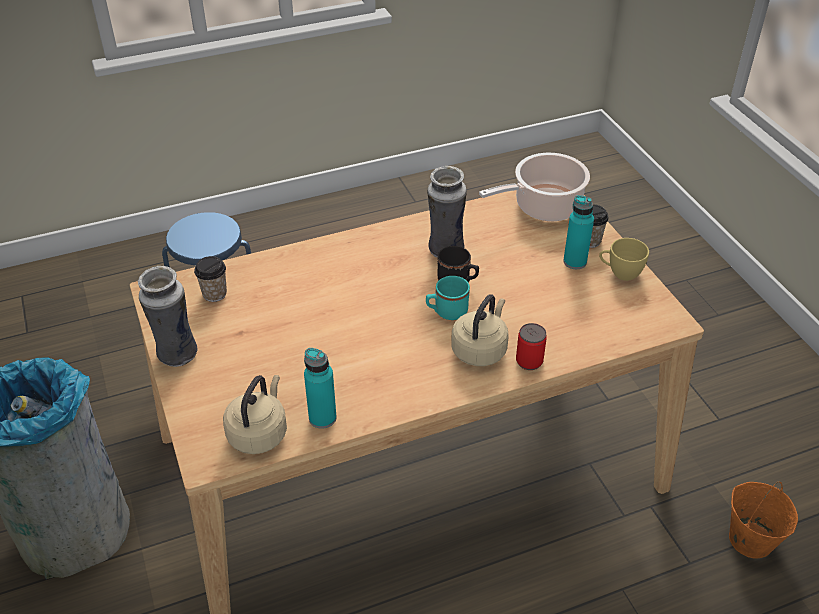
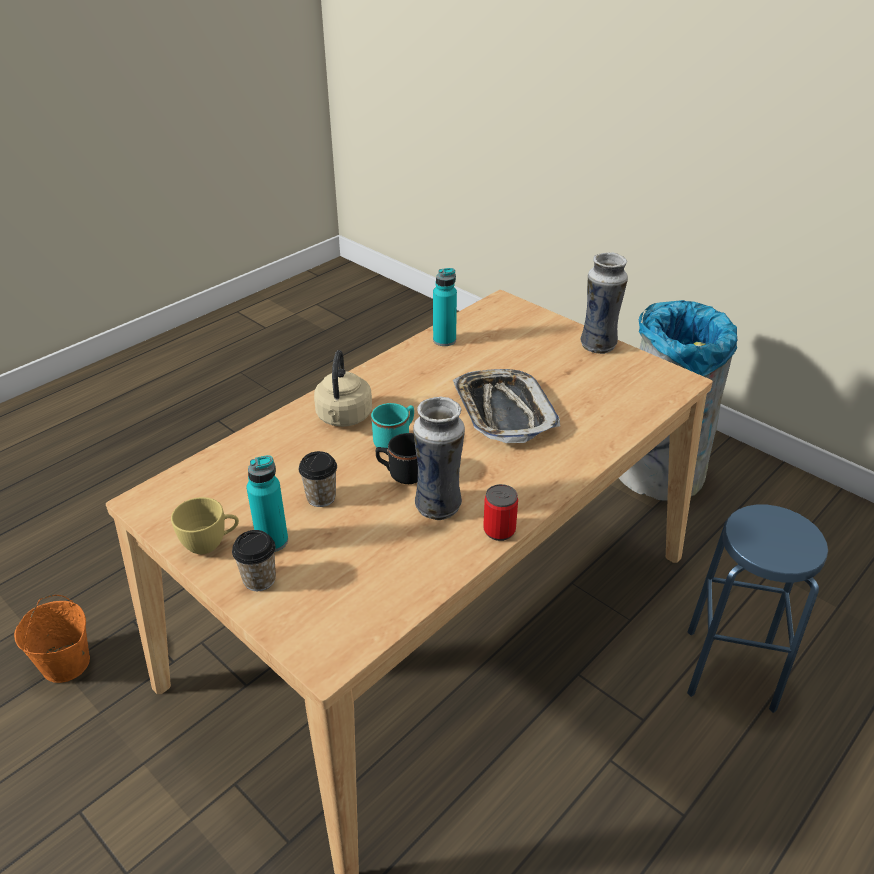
camera: 155 degrees right, 5 degrees down
(214, 294) = (627, 393): cup -> cup (321, 497)
(259, 433) = (482, 322): beige kettle -> none
(336, 310) = (503, 411): none -> tray
(529, 361) = (292, 421): can -> can (499, 530)
(543, 207) = (341, 617): cooking pot -> none

